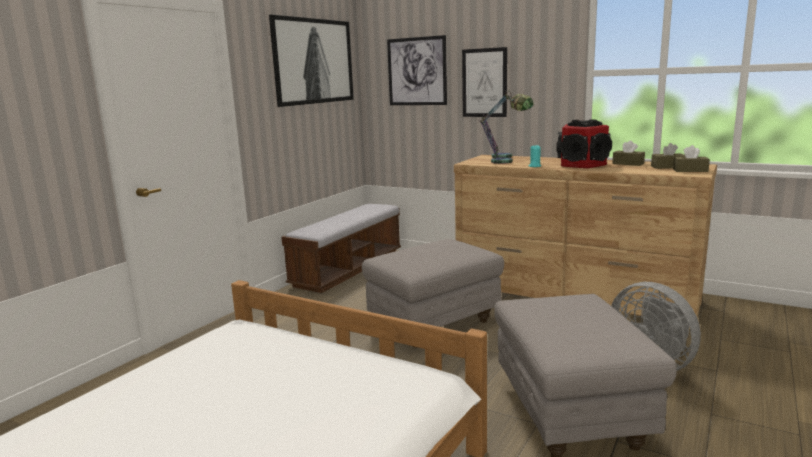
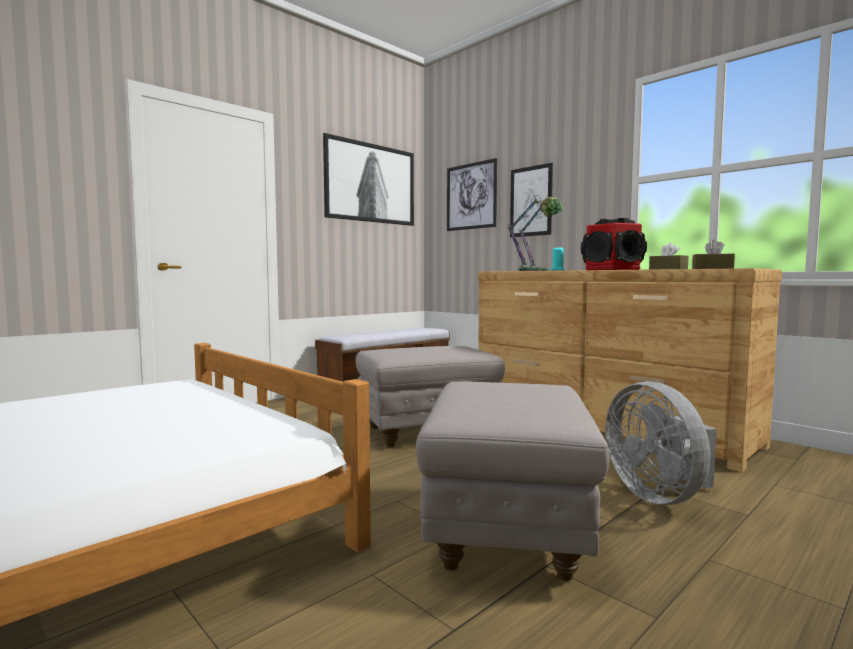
camera: 15 degrees right, 10 degrees down
(690, 170) = (736, 268): brown tissue box -> none

